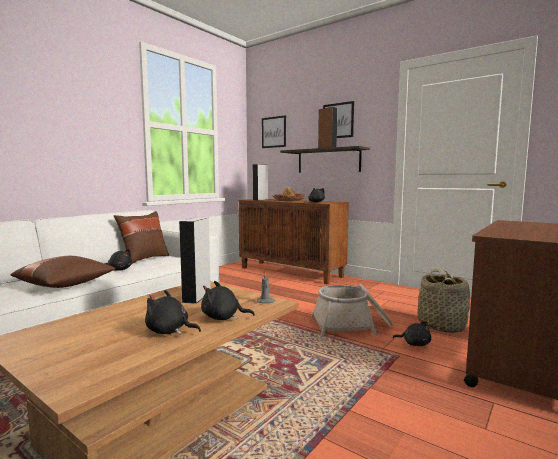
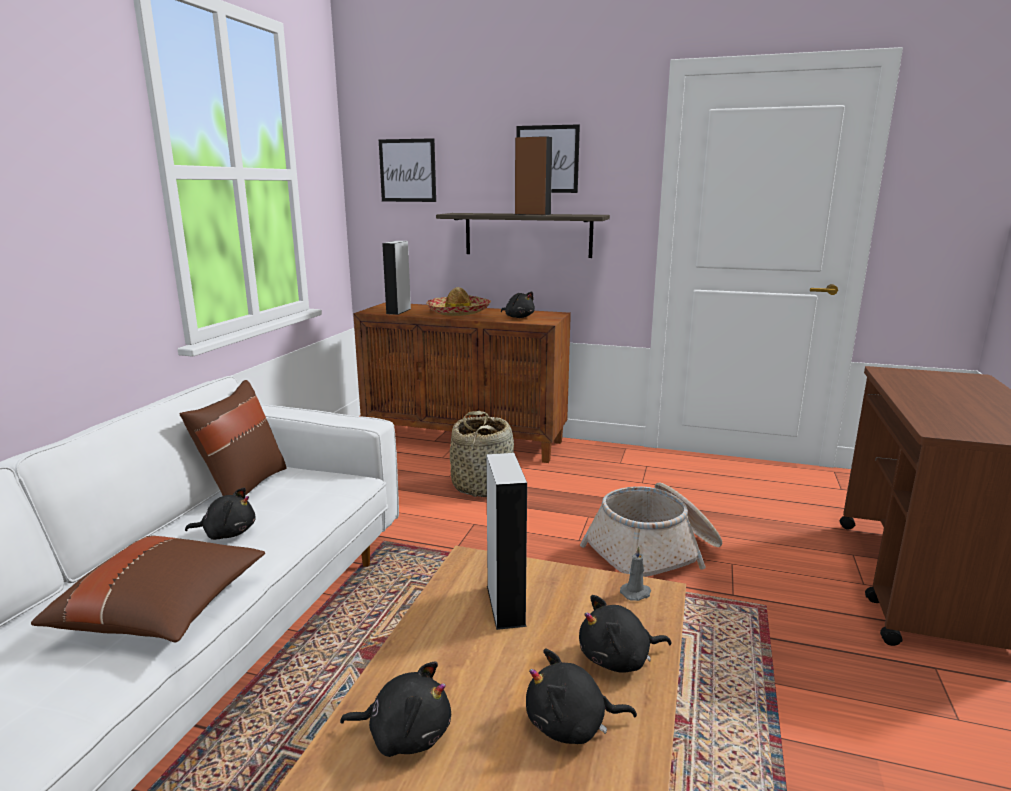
camera: 20 degrees left, 10 degrees up
(414, 344) = (767, 575): black plush toy -> black plush toy (405, 734)
(442, 325) = (775, 527): basket -> basket (482, 485)

